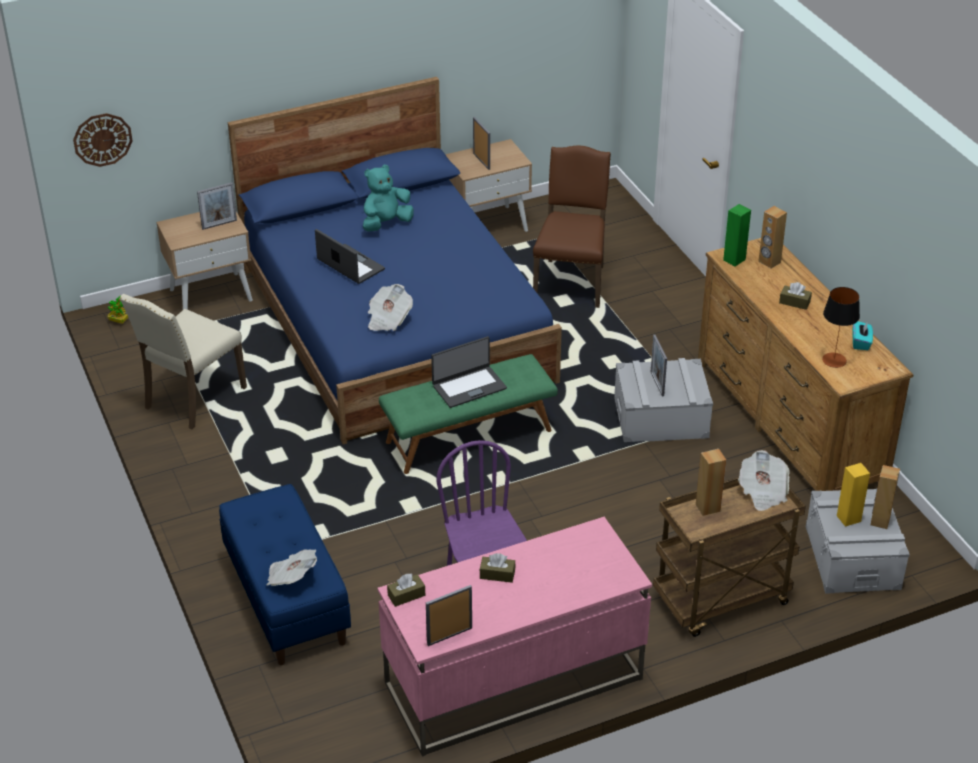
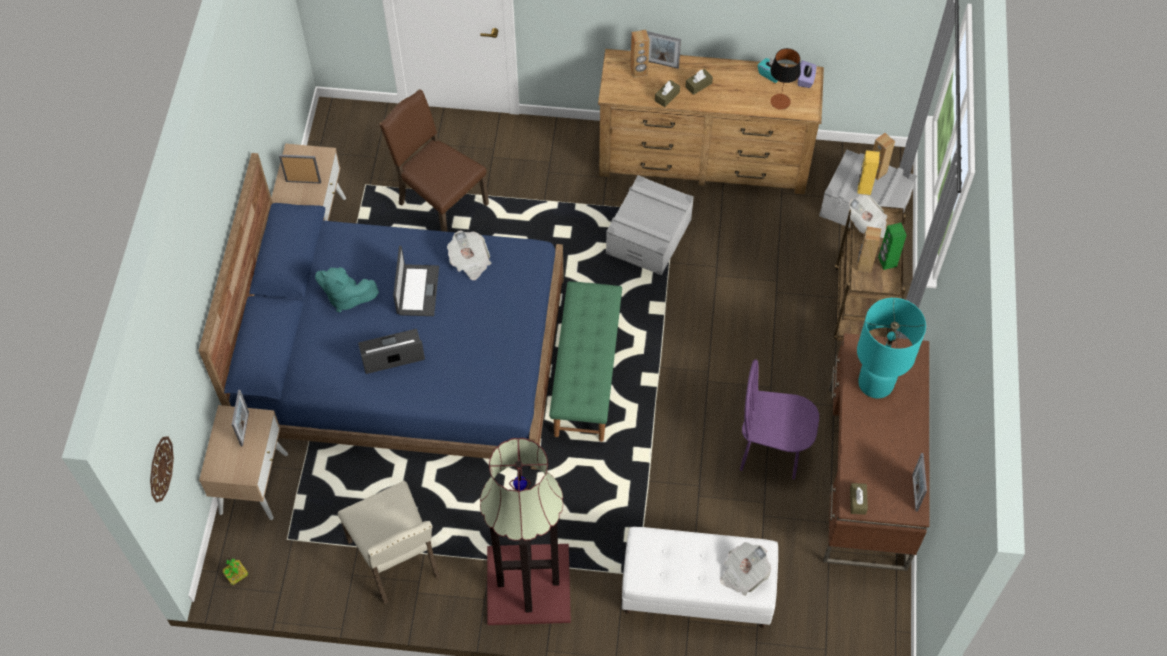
camera: 60 degrees left, 20 degrees up
(218, 485) = (527, 586): none -> floor lamp
(286, 600) = (696, 592): blue bench -> white bench
(386, 223) = (346, 297): turquoise plush toy -> turquoise plush toy turned 60 degrees counterclockwise
(388, 319) = (492, 360): newspaper -> newspaper (470, 261)
(469, 386) = (586, 345): laptop -> laptop (417, 290)
(497, 574) = (867, 431): brown tissue box -> brown tissue box (667, 96)
(512, 682) = (866, 478): pink desk -> brown desk
(562, 561) = (876, 383): none -> turquoise table lamp
(657, 384) = (649, 218): picture frame -> picture frame (661, 64)
(734, 260) = (620, 91): green speaker -> green speaker (887, 262)
(881, 367) = (805, 79): none -> purple tissue box

